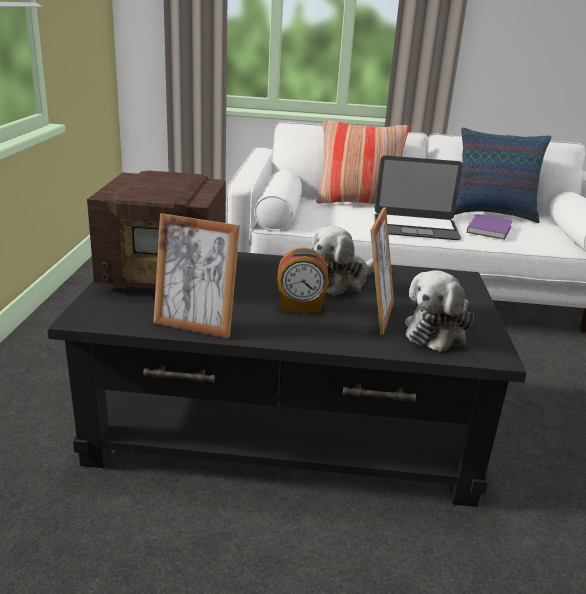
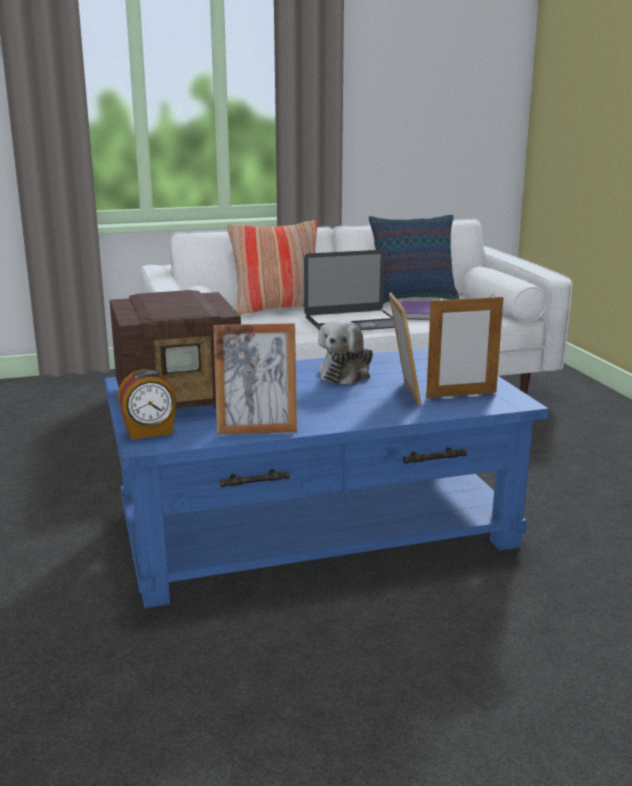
camera: 20 degrees left, 5 degrees down
(286, 425) = (317, 529): black coffee table -> blue coffee table
(300, 306) = (332, 398): alarm clock -> alarm clock (149, 432)
(438, 332) = (461, 395): plush toy -> picture frame

